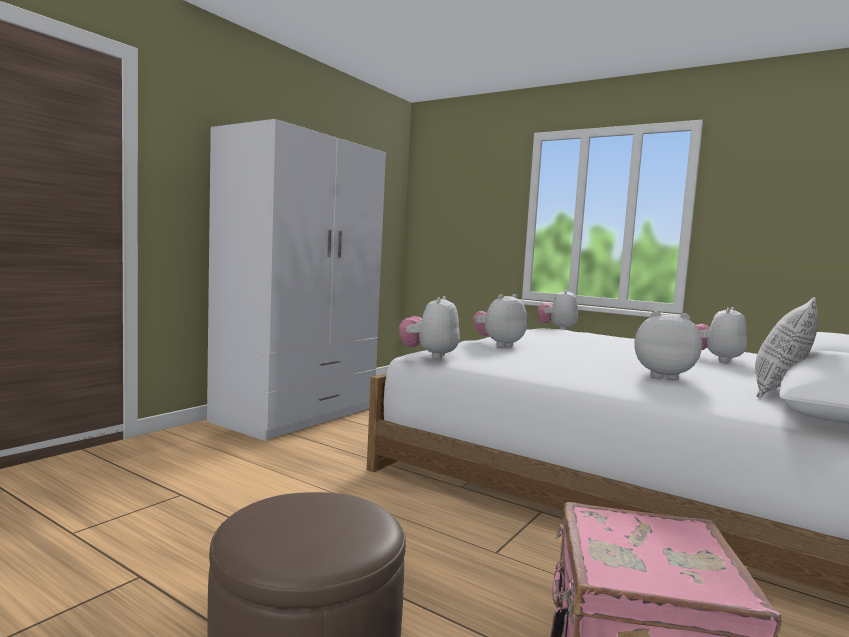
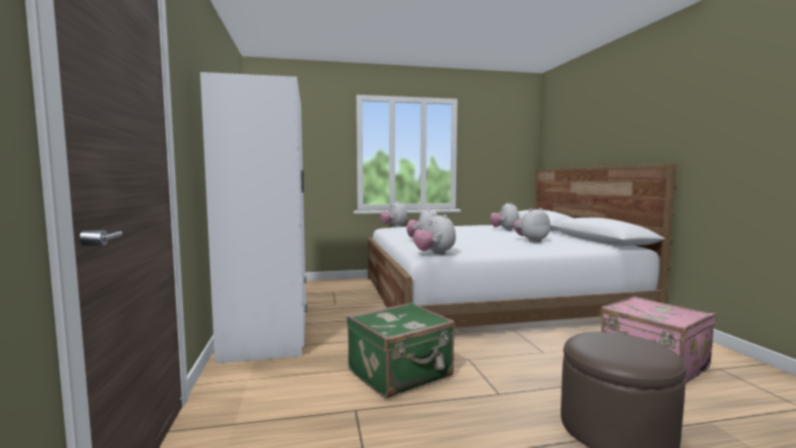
camera: 45 degrees left, 0 degrees up
(286, 490) = (401, 374): none -> green suitcase
(779, 393) = (576, 239): pillow -> none

